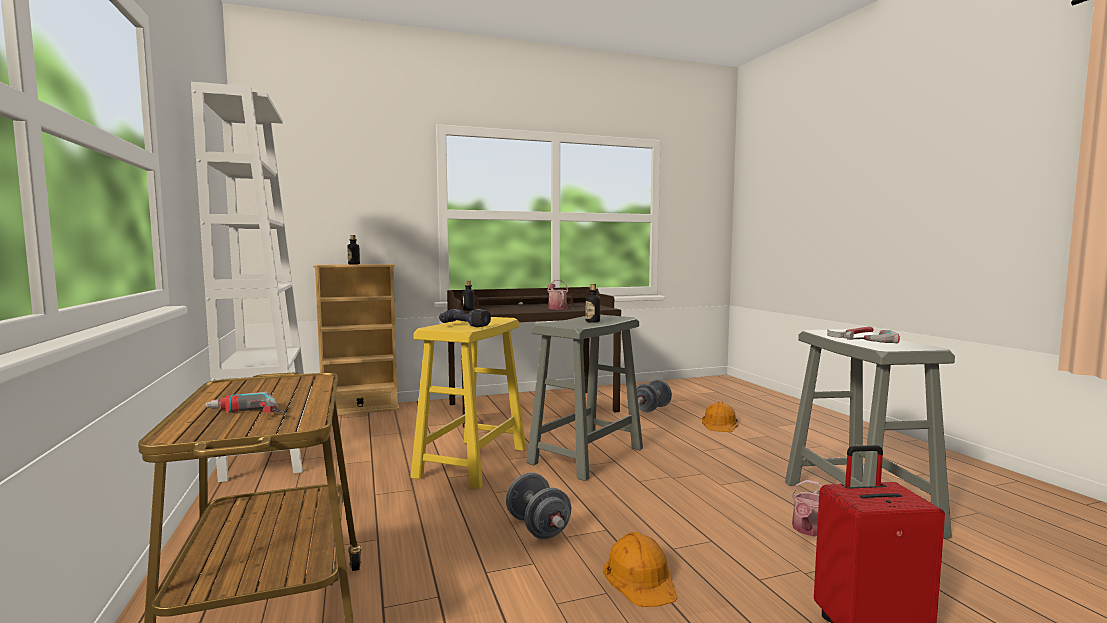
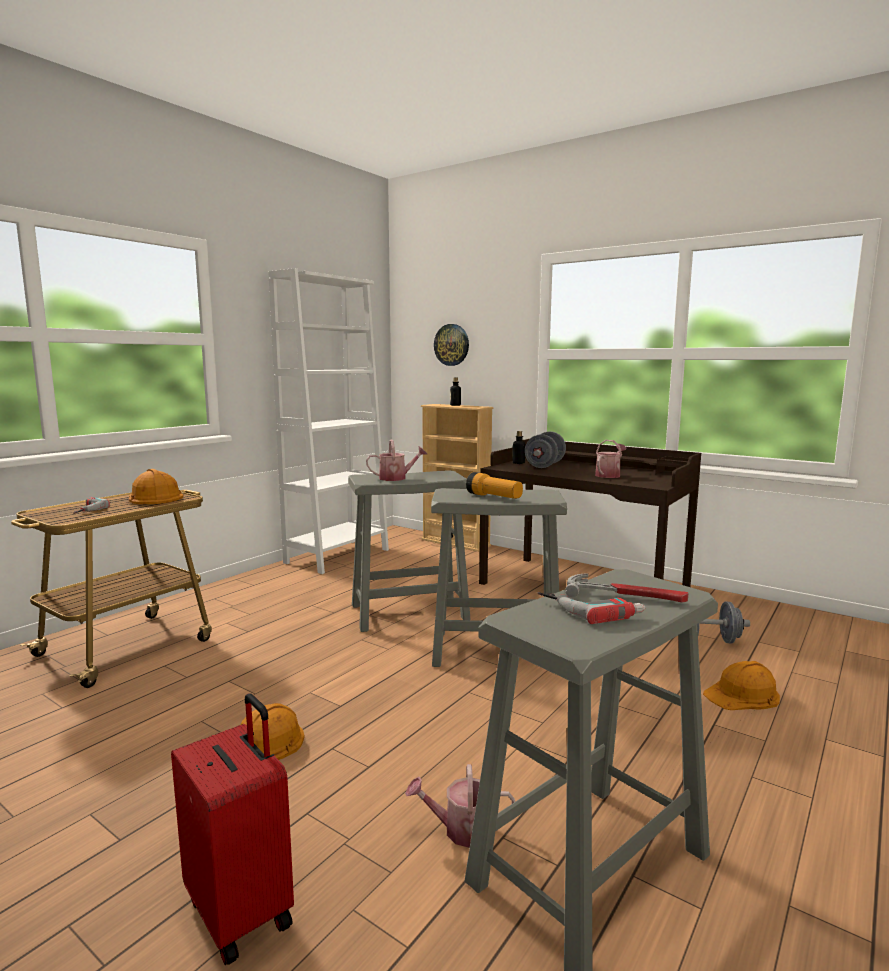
camera: 55 degrees right, 5 degrees up
(275, 385) = (153, 497): none -> orange hard hat
(333, 201) = (451, 345): none -> wall clock
(468, 324) = (396, 478): power drill -> watering can
(472, 462) = (410, 612): yellow stool -> grey stool
(538, 527) = (315, 676): grey dumbbell -> grey dumbbell (545, 465)
(592, 321) = (494, 497): bottle -> flashlight

